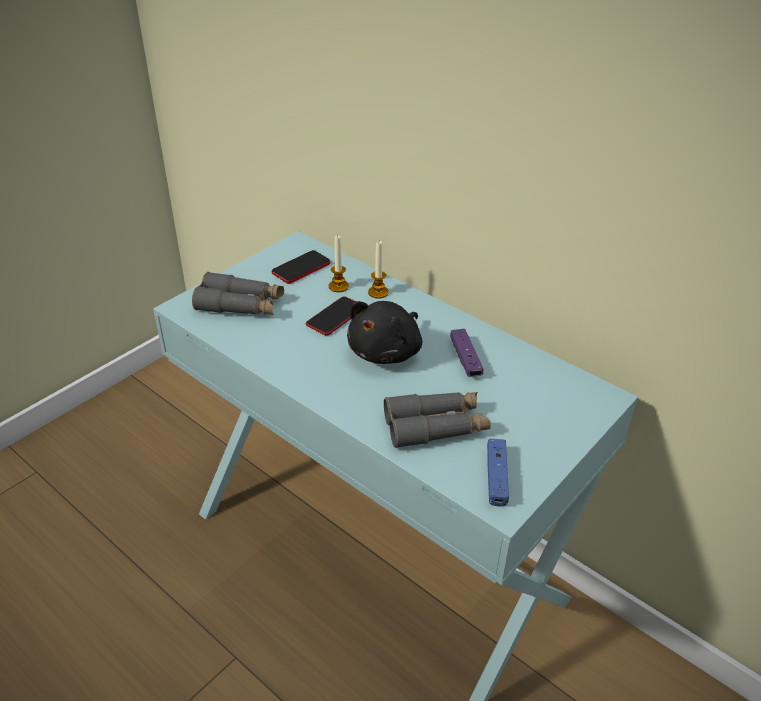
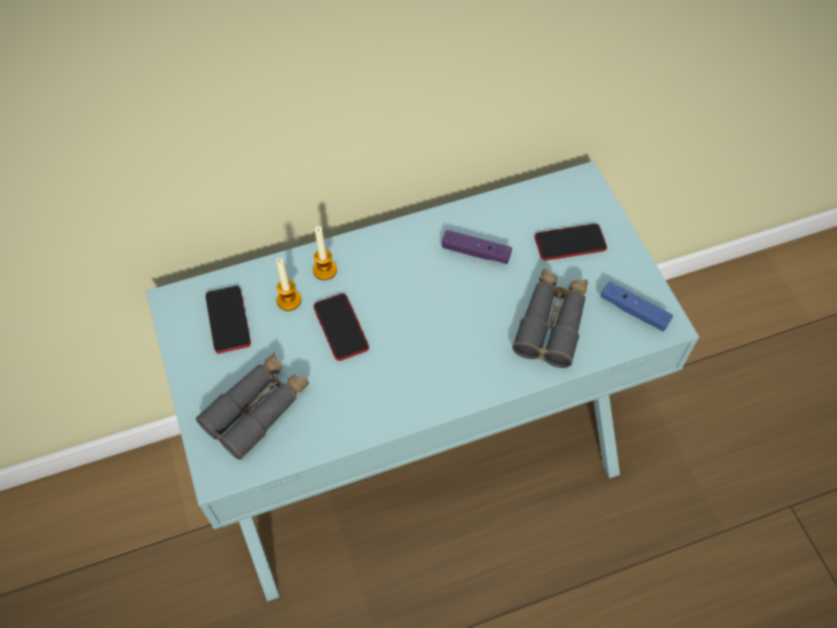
camera: 60 degrees left, 20 degrees up
(387, 351) = (426, 309): black plush toy -> none
(530, 410) = (570, 243): none -> phone

